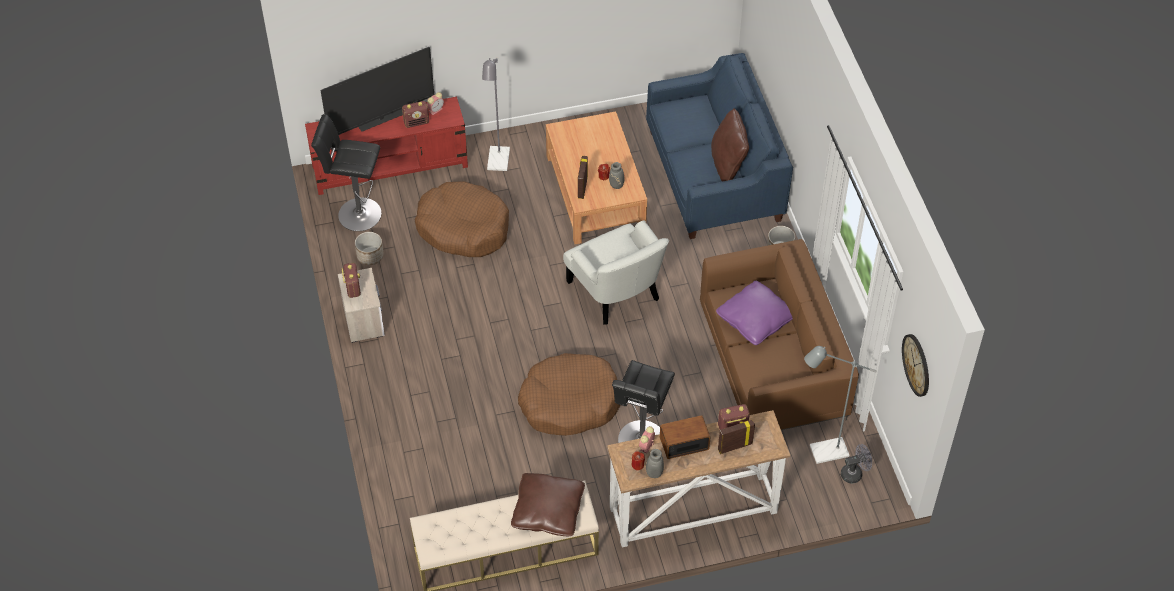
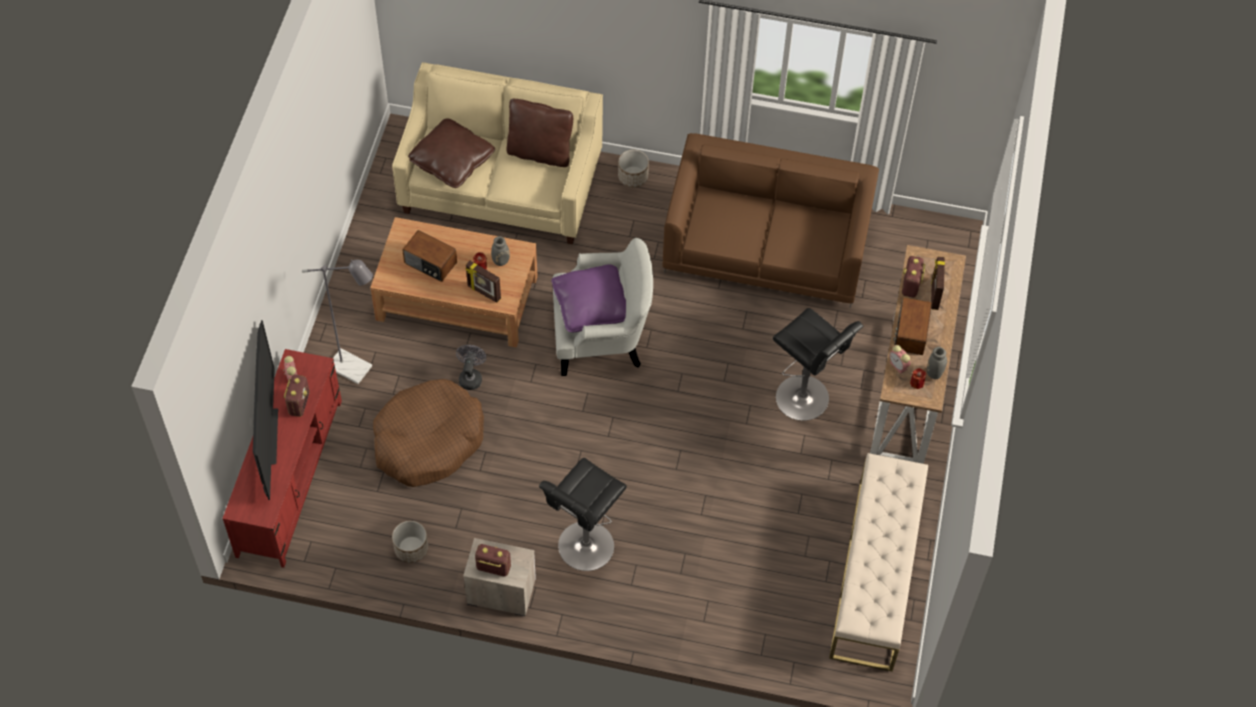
camera: 65 degrees left, 5 degrees up
(356, 214) = (339, 539): black stool -> black stool (583, 549)
(548, 511) = (891, 500): brown pillow -> brown pillow (452, 161)
(569, 402) = (722, 440): brown dog bed -> none
(587, 147) = (430, 264): none -> radio
(714, 175) = (501, 186): blue sofa -> beige sofa
(755, 320) = (742, 225): purple pillow -> purple pillow (591, 306)
(822, 452) = (894, 258): grey floor lamp -> none
(854, 473) = (930, 244): grey fan -> grey fan (471, 377)
(916, 365) = (965, 94): wall clock -> none

